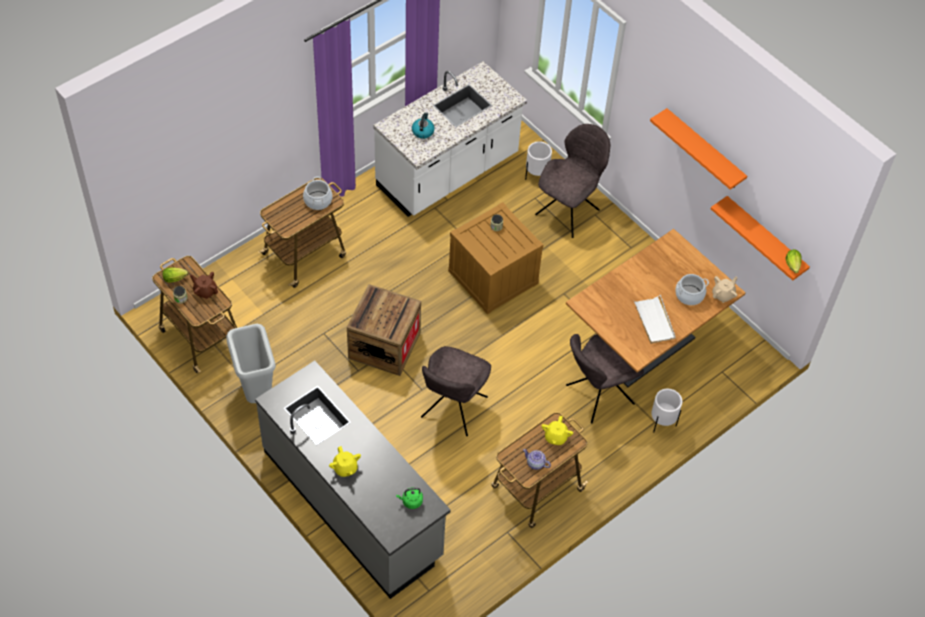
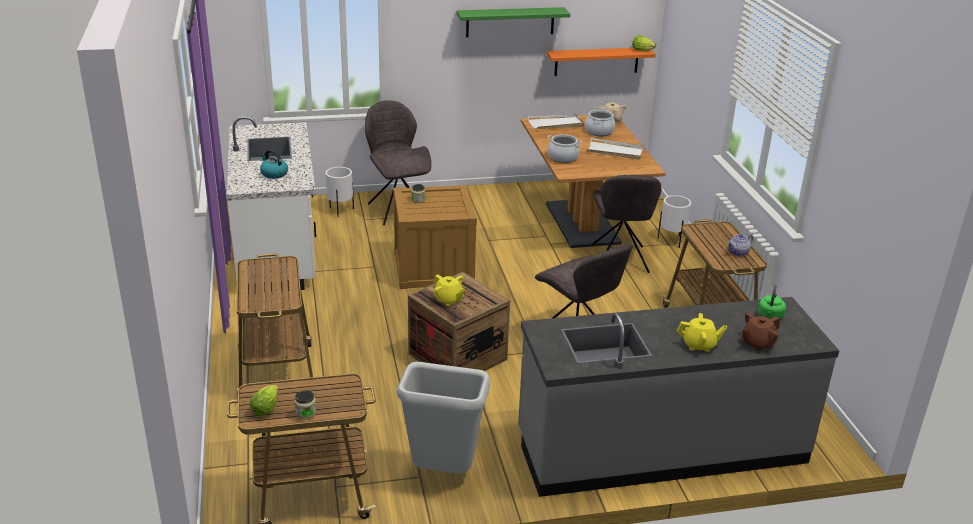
camera: 60 degrees left, 25 degrees down
(205, 291) = (316, 389): brown teapot -> brown teapot (757, 343)
(318, 200) = (272, 271): cooking pot -> cooking pot (563, 157)
(555, 437) = (712, 234): yellow teapot -> yellow teapot (448, 300)
(681, 257) = (555, 124): none -> white tray
(704, 150) = (510, 22): orange shelf -> green shelf

